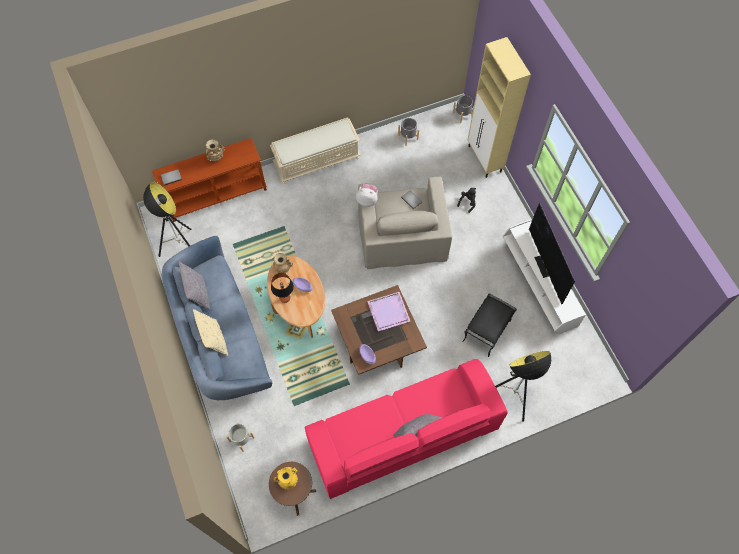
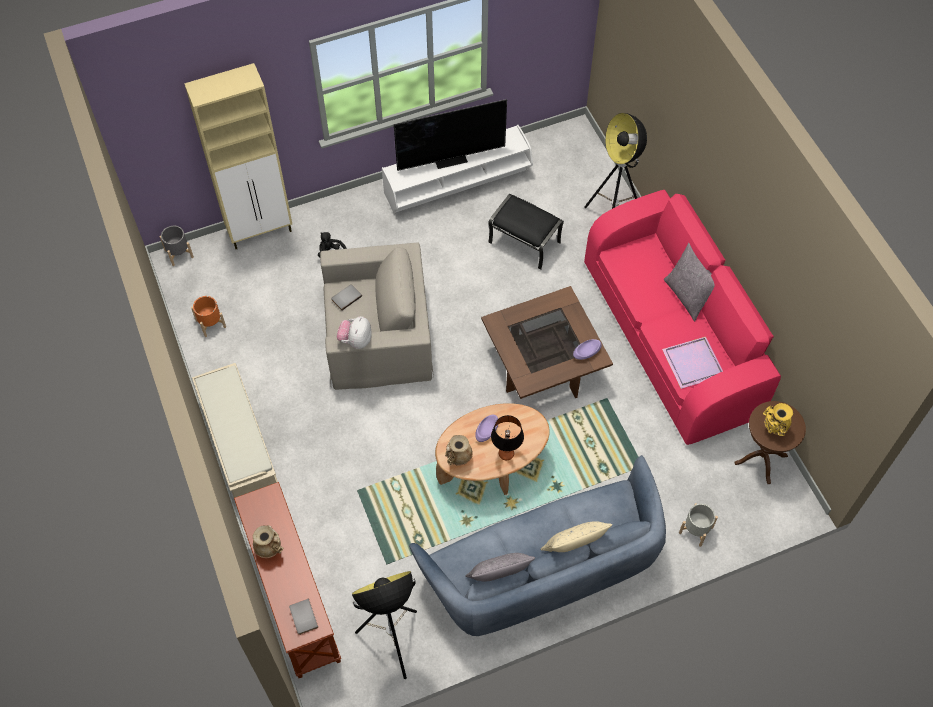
camera: 90 degrees left, 5 degrees down
(389, 312) = (522, 326): purple tray -> purple tray (693, 362)
(408, 137) = (211, 323): grey planter -> orange planter

